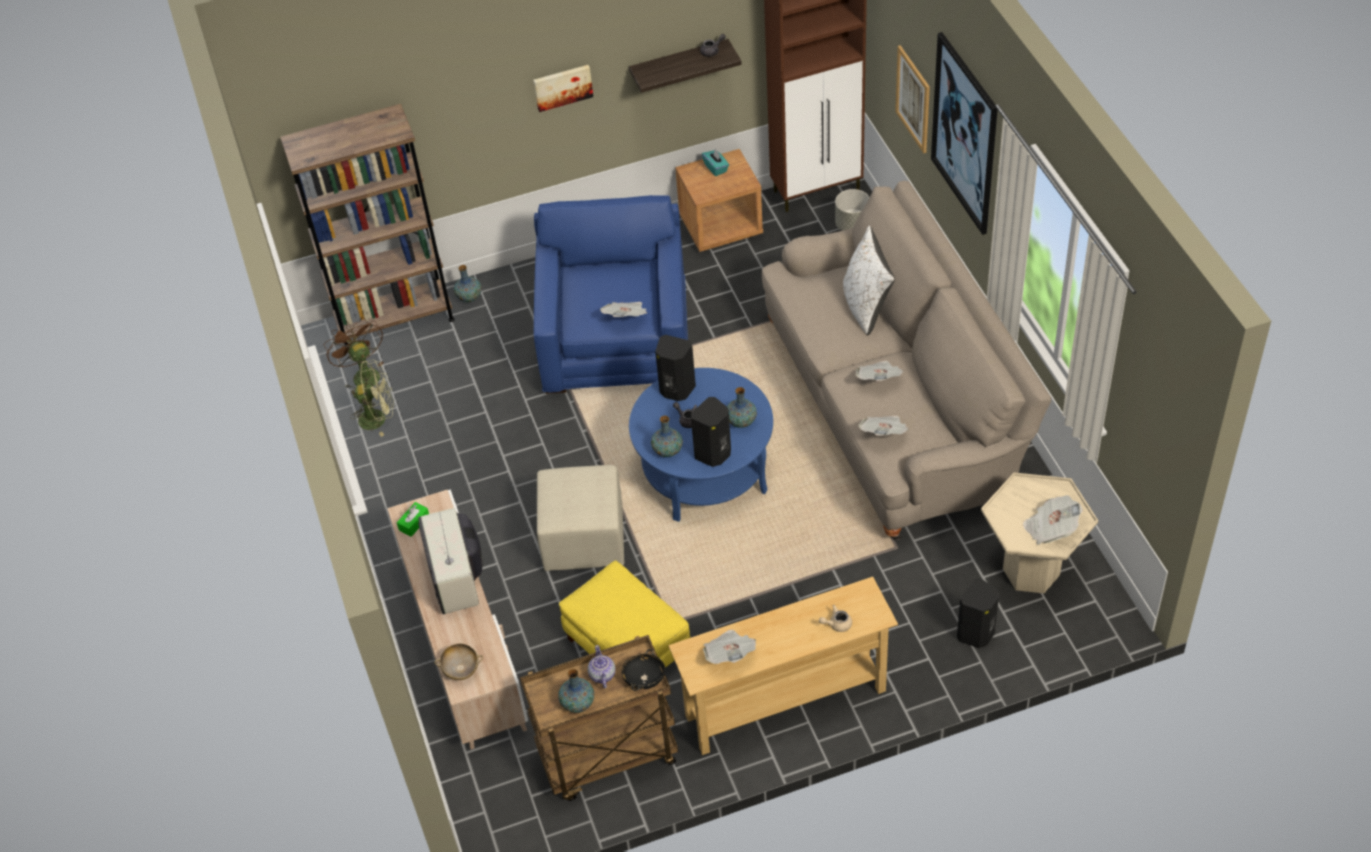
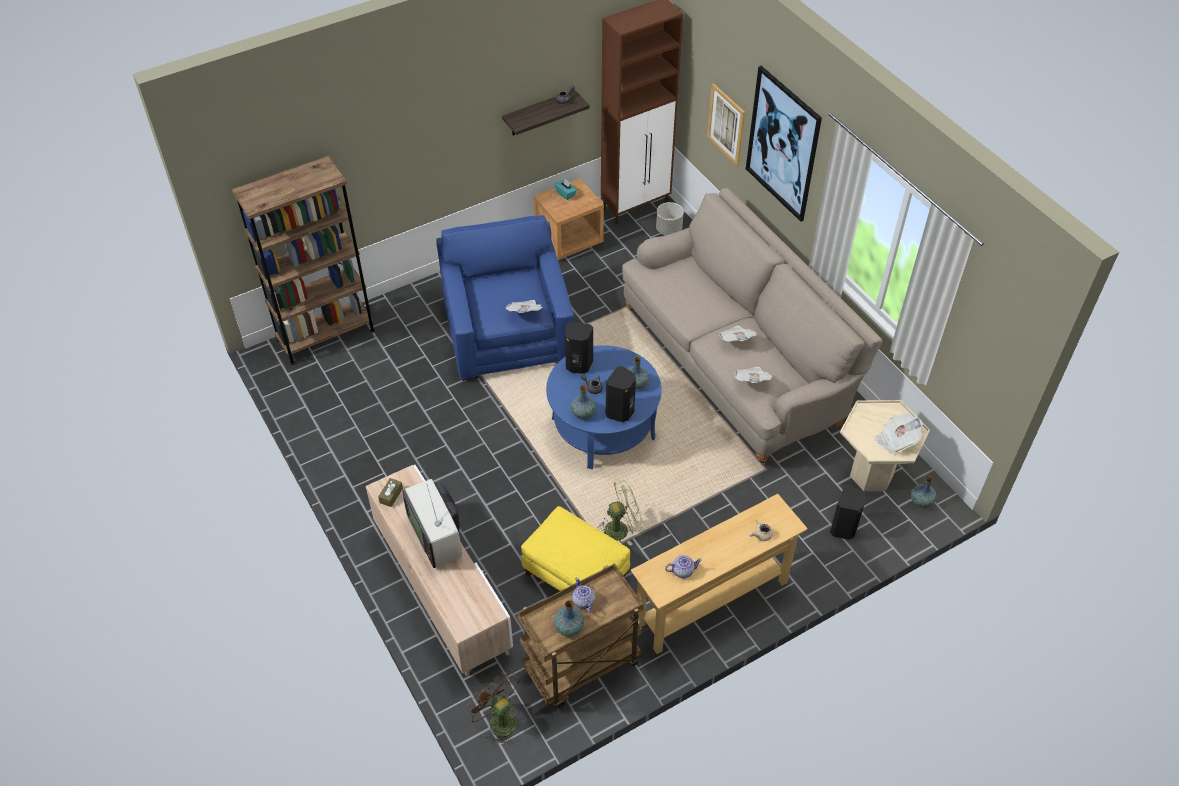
camera: 15 degrees left, 0 degrees up
(362, 375) = (308, 381): brown fan -> brown fan (497, 721)
(378, 418) = (329, 414): green fan -> green fan (621, 528)
(414, 523) = (391, 495): green tissue box -> brown tissue box
(461, 669) = (459, 612): beige bowl -> none
(469, 297) = (383, 311): vase -> vase (921, 501)
(562, 86) = (452, 135): picture -> none
(583, 538) = (519, 491): beige ottoman -> none
(644, 679) = (618, 600): black bowl -> none
(729, 654) = (682, 571): newspaper -> teapot
(866, 306) = (711, 286): white pillow -> none

